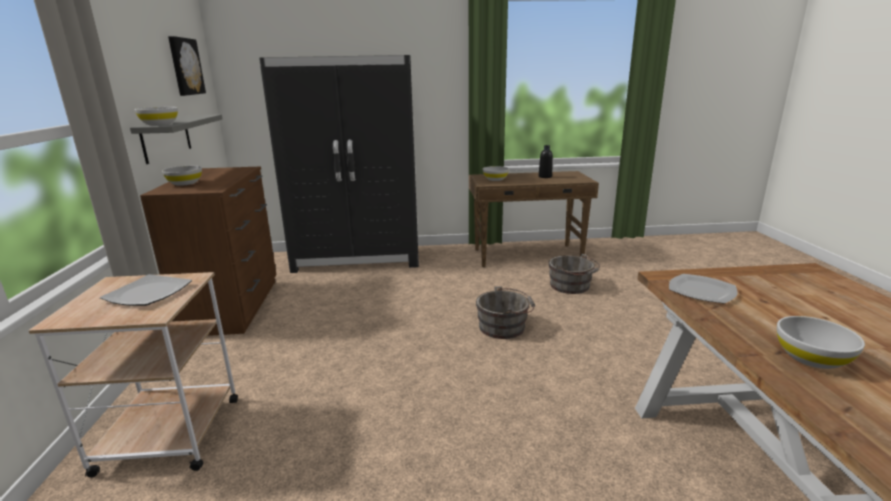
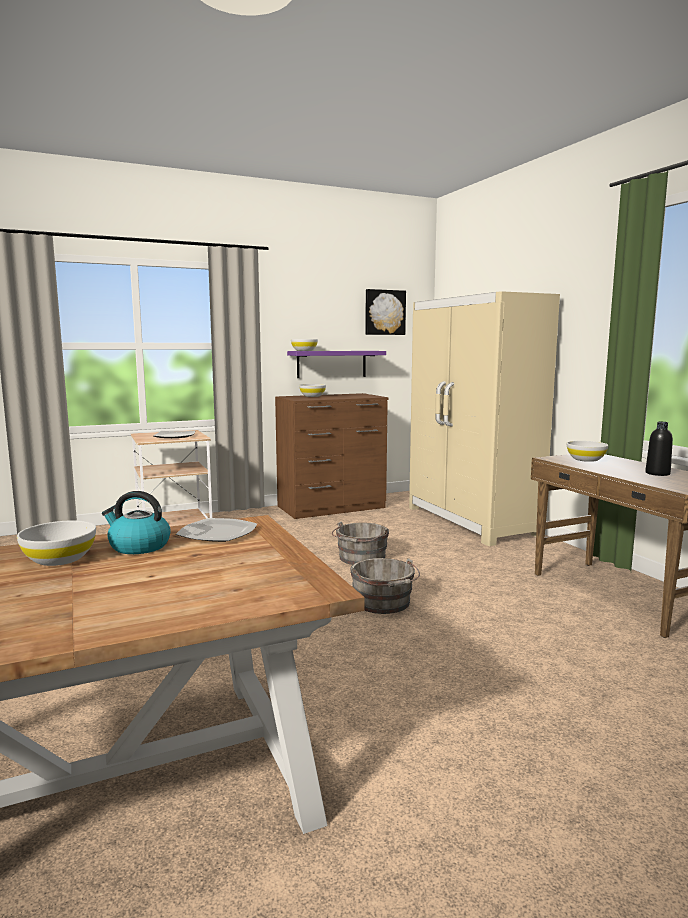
camera: 70 degrees right, 10 degrees down
(166, 138) = (331, 364): grey shelf -> purple shelf
(358, 259) = (470, 521): black cabinet -> beige cabinet
(571, 286) = (549, 634): grey bucket -> grey bucket (360, 559)
(753, 322) = (138, 546): none -> kettle

